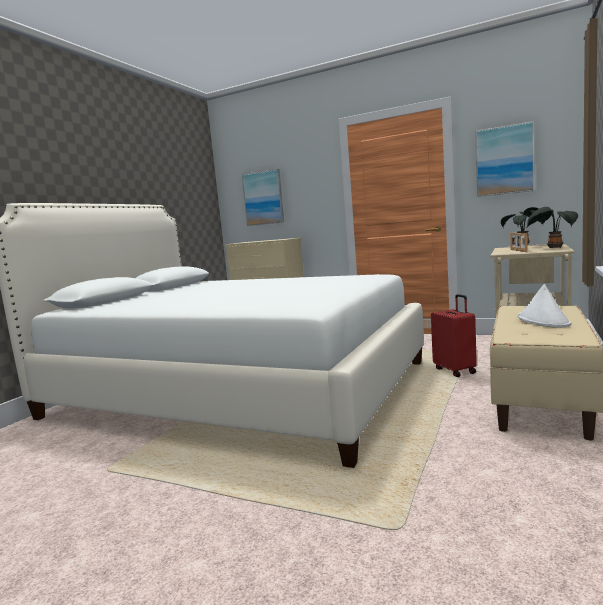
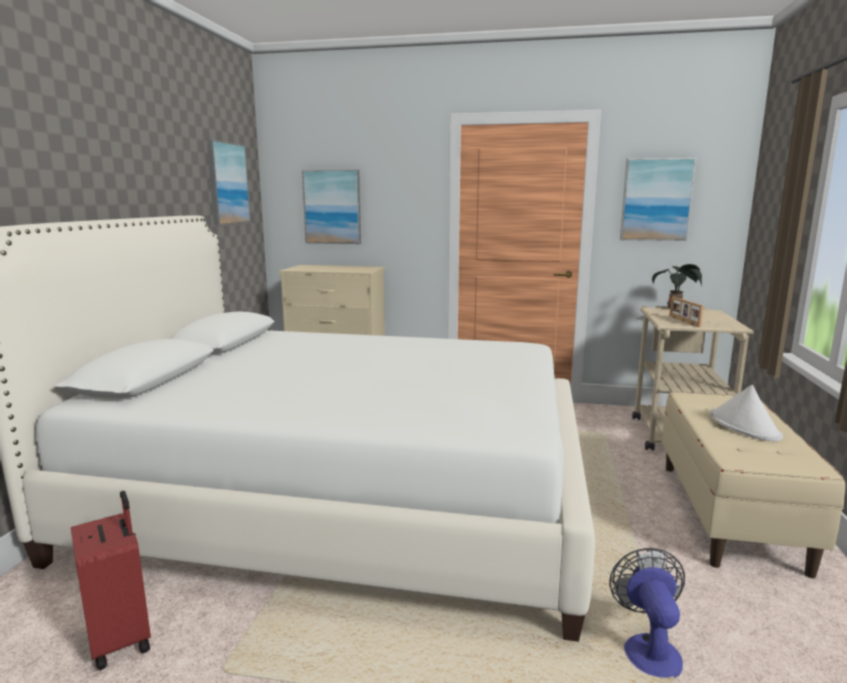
camera: 15 degrees left, 5 degrees up
(188, 187) = (227, 184): none -> picture
(408, 474) = (648, 647): none -> fan
(455, 371) = (609, 465): red suitcase -> red suitcase (122, 638)
(553, 248) = (720, 320): potted plant -> none

